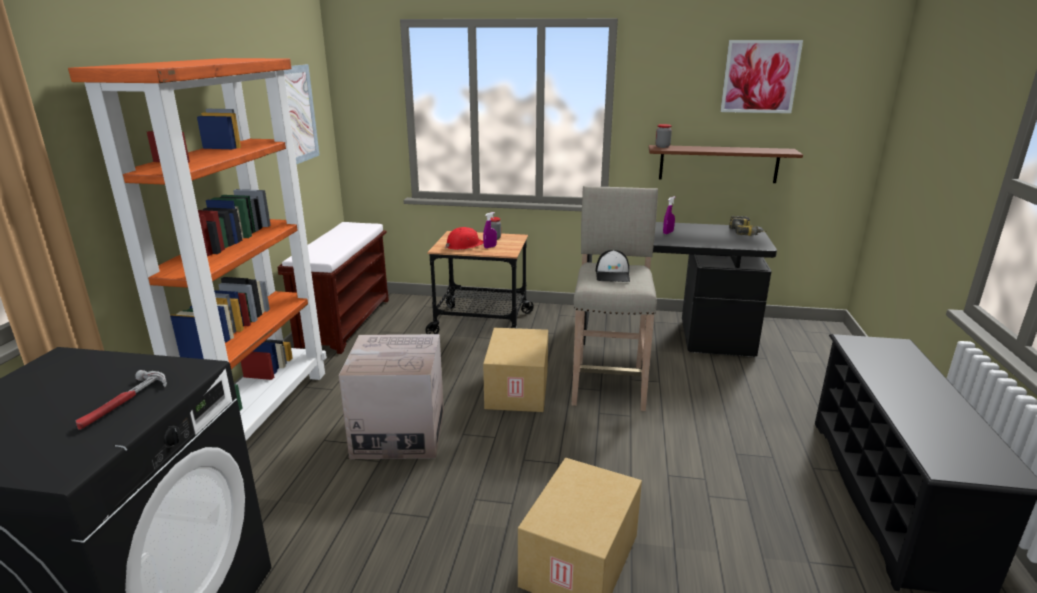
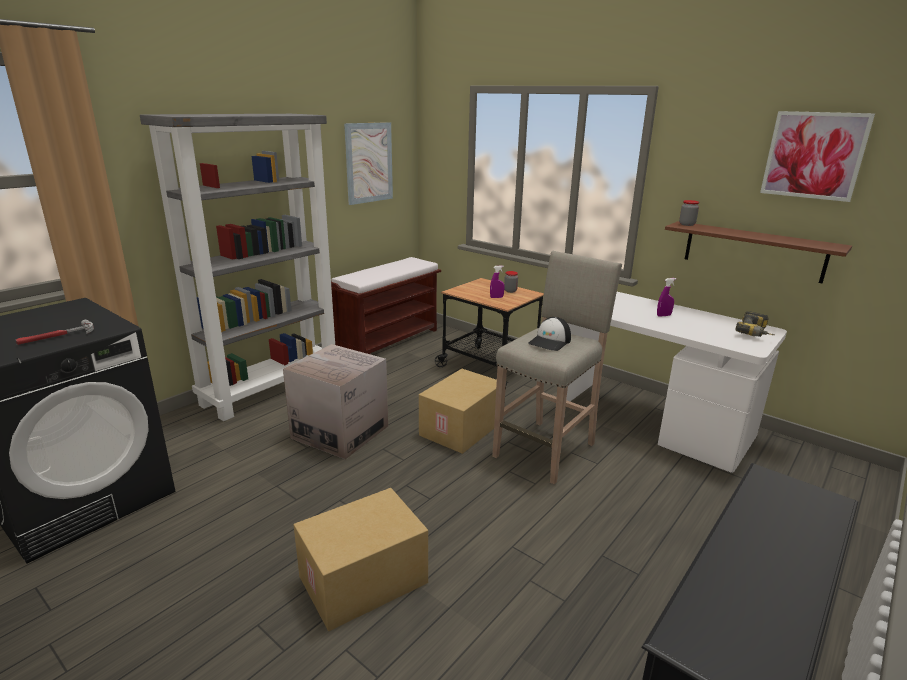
camera: 30 degrees right, 0 degrees up
(261, 412) = (272, 387): orange bookcase -> grey bookcase
(464, 245) = (477, 292): red hard hat -> none
(665, 335) = (653, 423): black desk -> white desk

